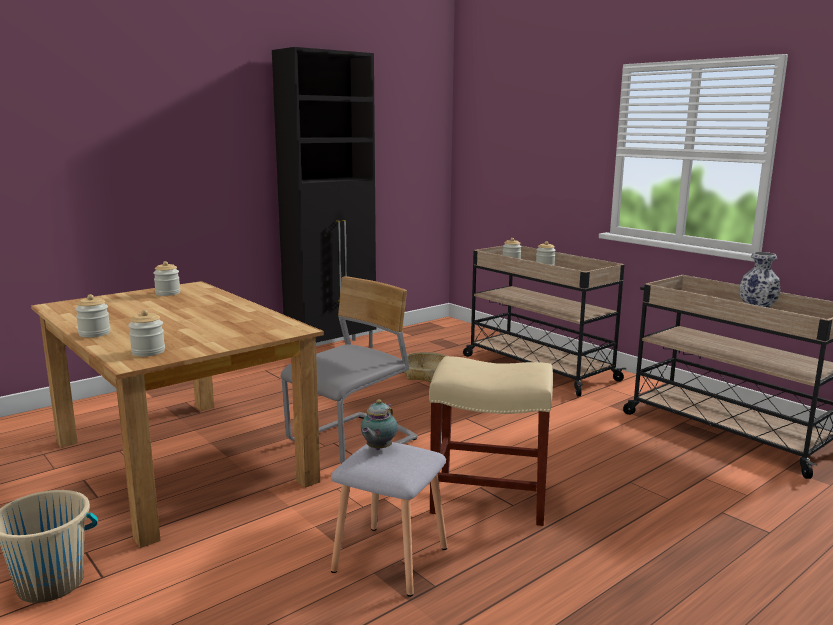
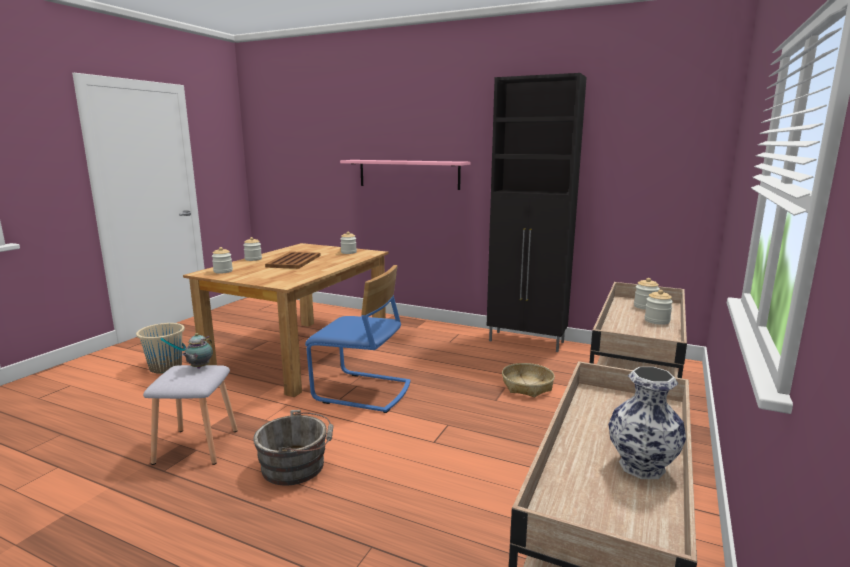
camera: 65 degrees right, 0 degrees up
(146, 170) = (408, 174): none -> pink shelf
(162, 317) = (294, 261): none -> brown tray
(353, 442) = (362, 392): grey chair -> blue chair
(378, 449) = (199, 367): teapot -> teapot turned 75 degrees counterclockwise
(487, 498) = (297, 466): beige stool -> grey bucket

